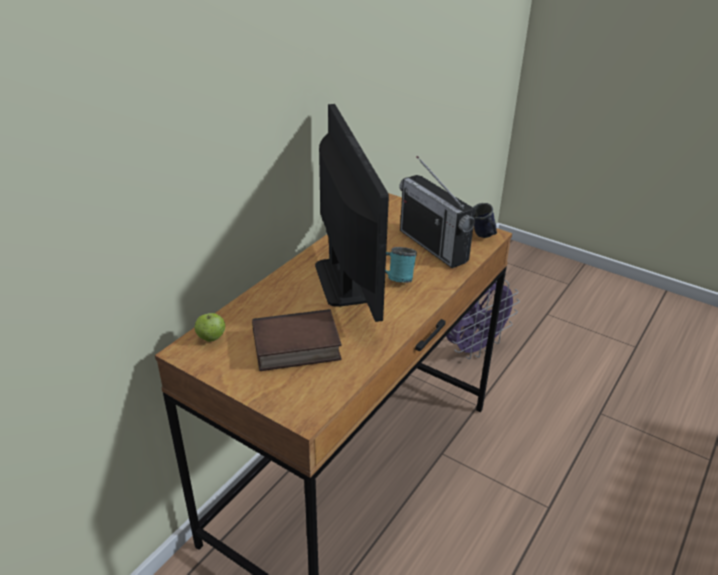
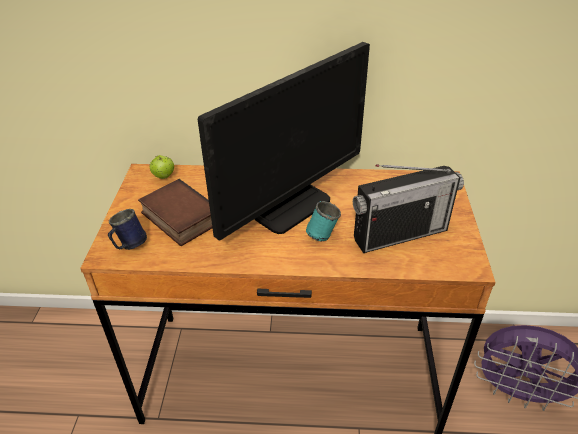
camera: 60 degrees right, 5 degrees up
(433, 246) = (400, 234): radio -> radio turned 135 degrees counterclockwise
(483, 236) = (459, 262): blue mug -> blue mug (129, 246)

